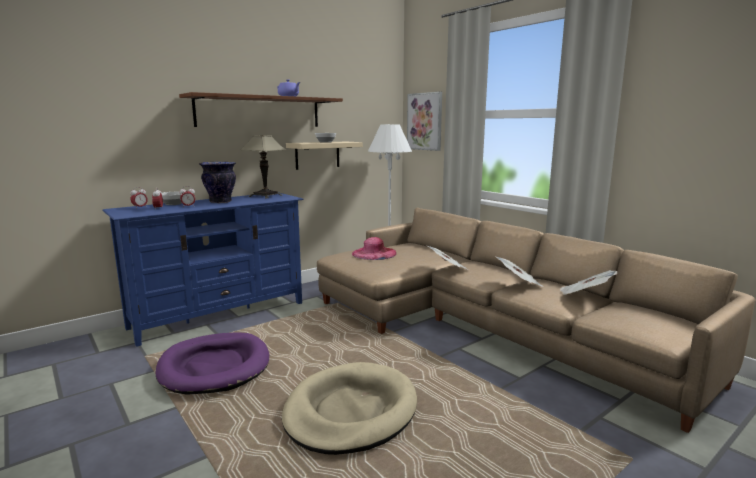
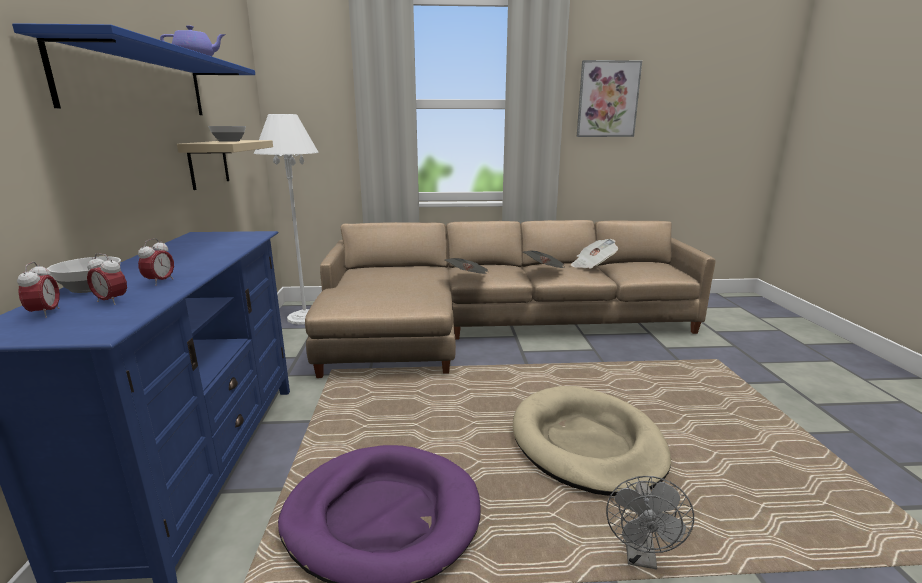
camera: 55 degrees left, 5 degrees up
(221, 201) = (175, 261): vase -> none
(235, 463) = (641, 557): none -> grey fan
(260, 112) = (139, 83): brown shelf -> blue shelf
(265, 196) = (203, 239): table lamp -> none
(374, 253) = (367, 288): pink hat -> none
(425, 121) = (307, 111): picture -> picture (607, 99)

